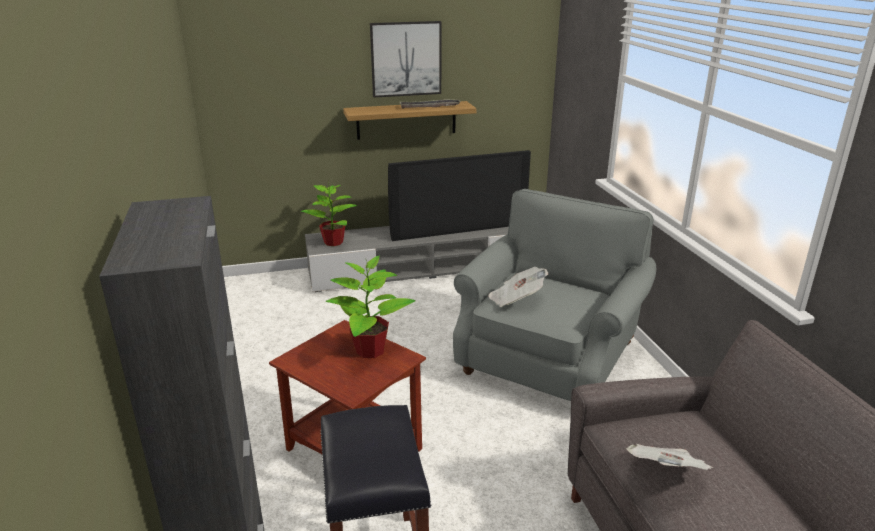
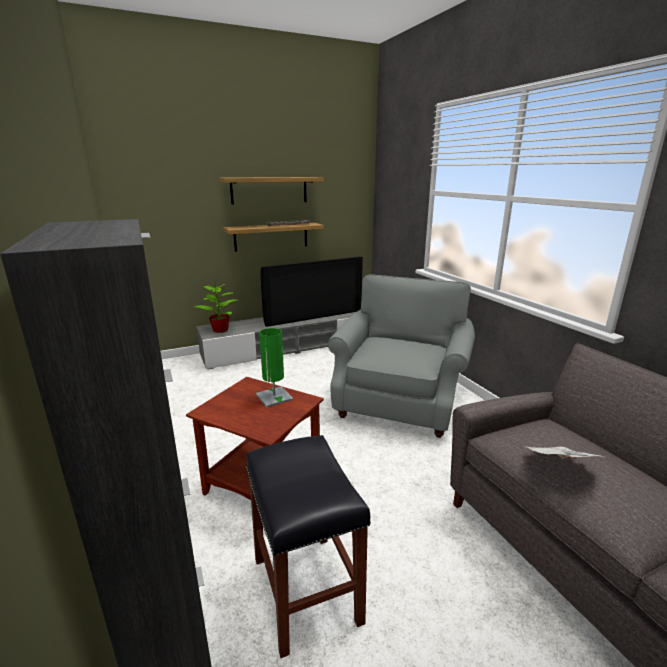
camera: 10 degrees left, 5 degrees down
(369, 350) = (274, 397): potted plant -> green table lamp
(406, 59) = (269, 190): picture -> shelf
(516, 299) = (378, 353): newspaper -> none

